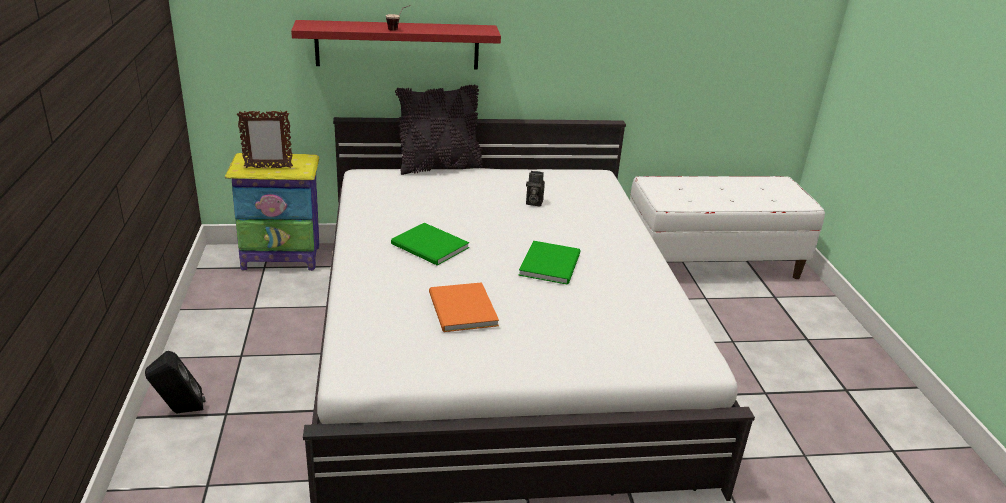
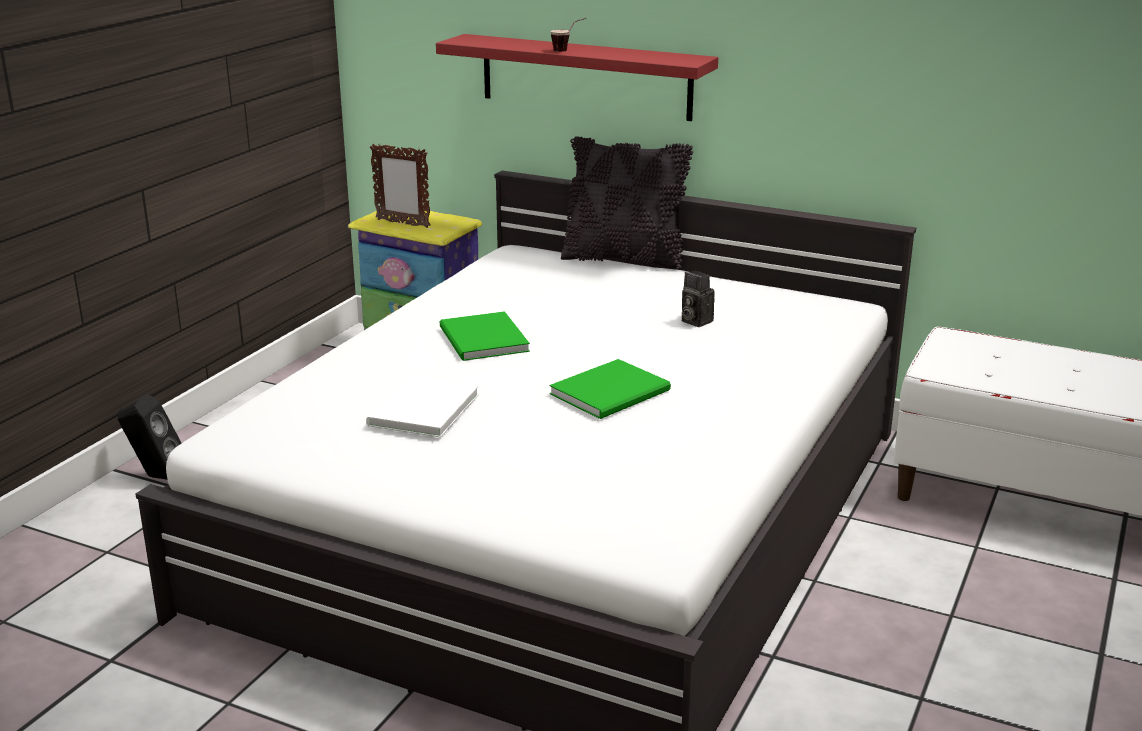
camera: 35 degrees right, 5 degrees down
(461, 310) = (420, 411): orange book -> white book

